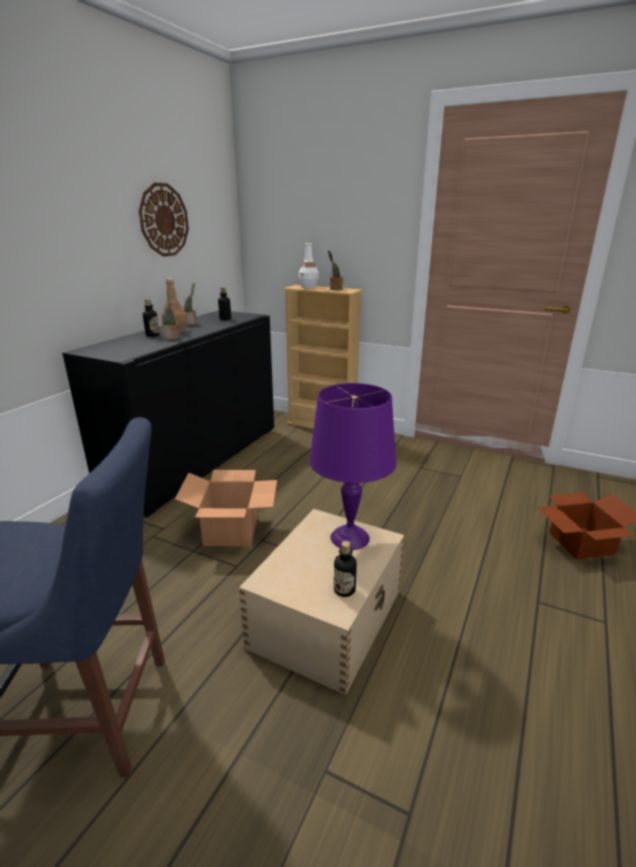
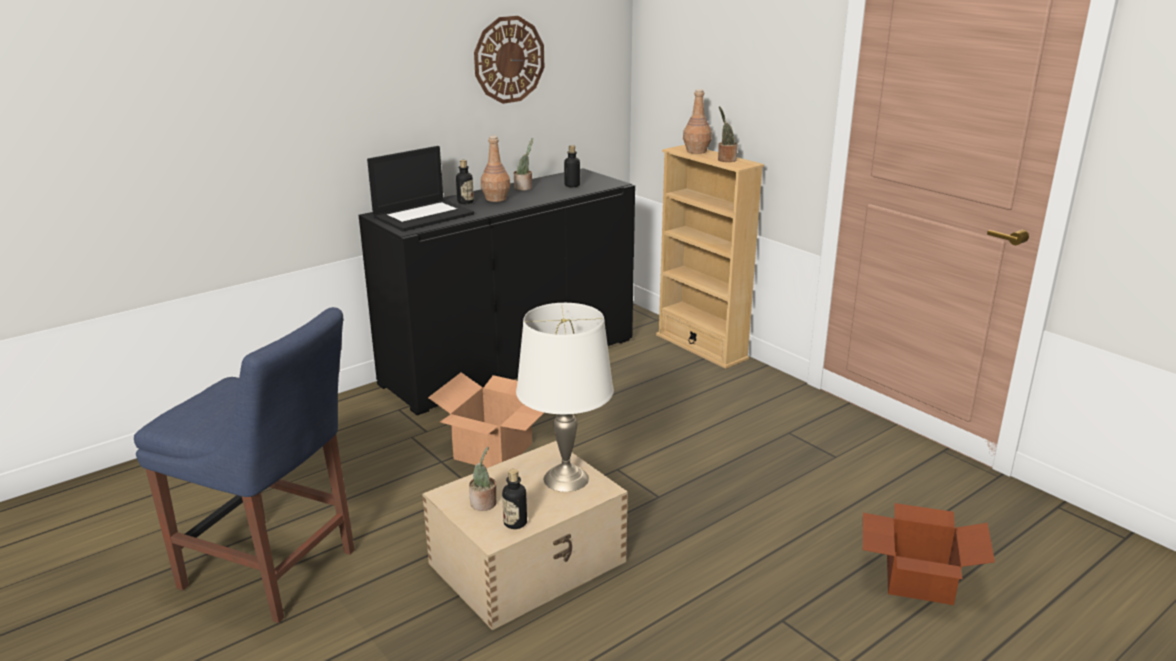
camera: 25 degrees right, 0 degrees up
(125, 347) = (424, 215): none -> laptop
(172, 337) = (483, 208): potted plant -> potted plant (484, 504)
(309, 287) = (696, 151): white bottle -> brown bottle
(350, 538) = (566, 479): purple table lamp -> white table lamp

